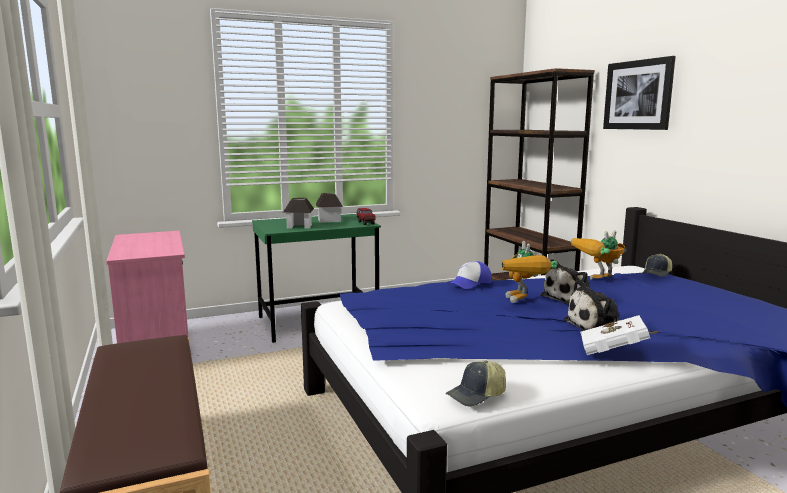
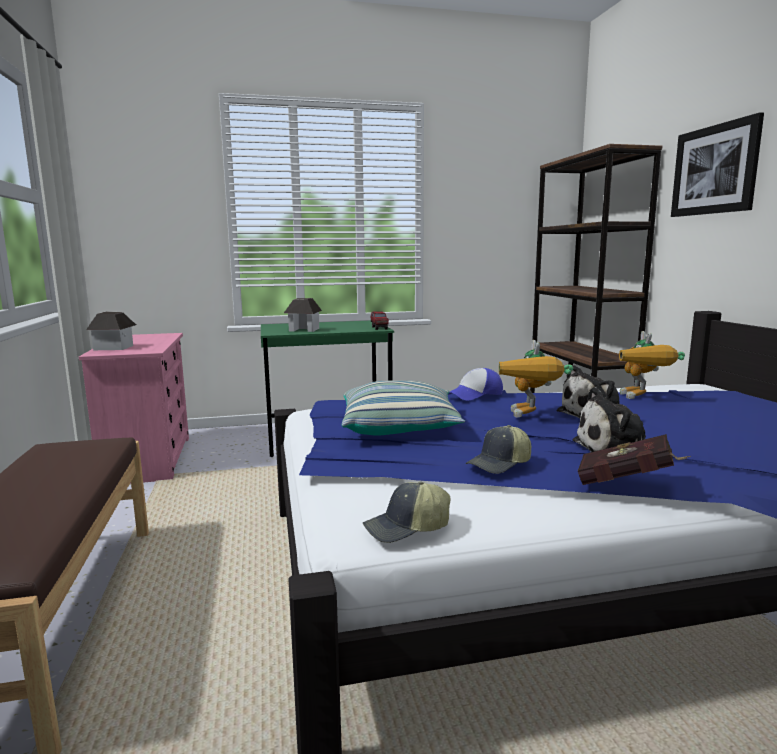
camera: 10 degrees right, 0 degrees up
(329, 220) = (342, 325): toy house -> toy house (114, 347)
(426, 316) = (399, 428): none -> pillow
(597, 281) = (642, 398): toy robot -> toy robot turned 75 degrees counterclockwise
(615, 352) = (628, 484): white book -> red book
(657, 273) = (728, 392): cap -> cap (500, 464)

